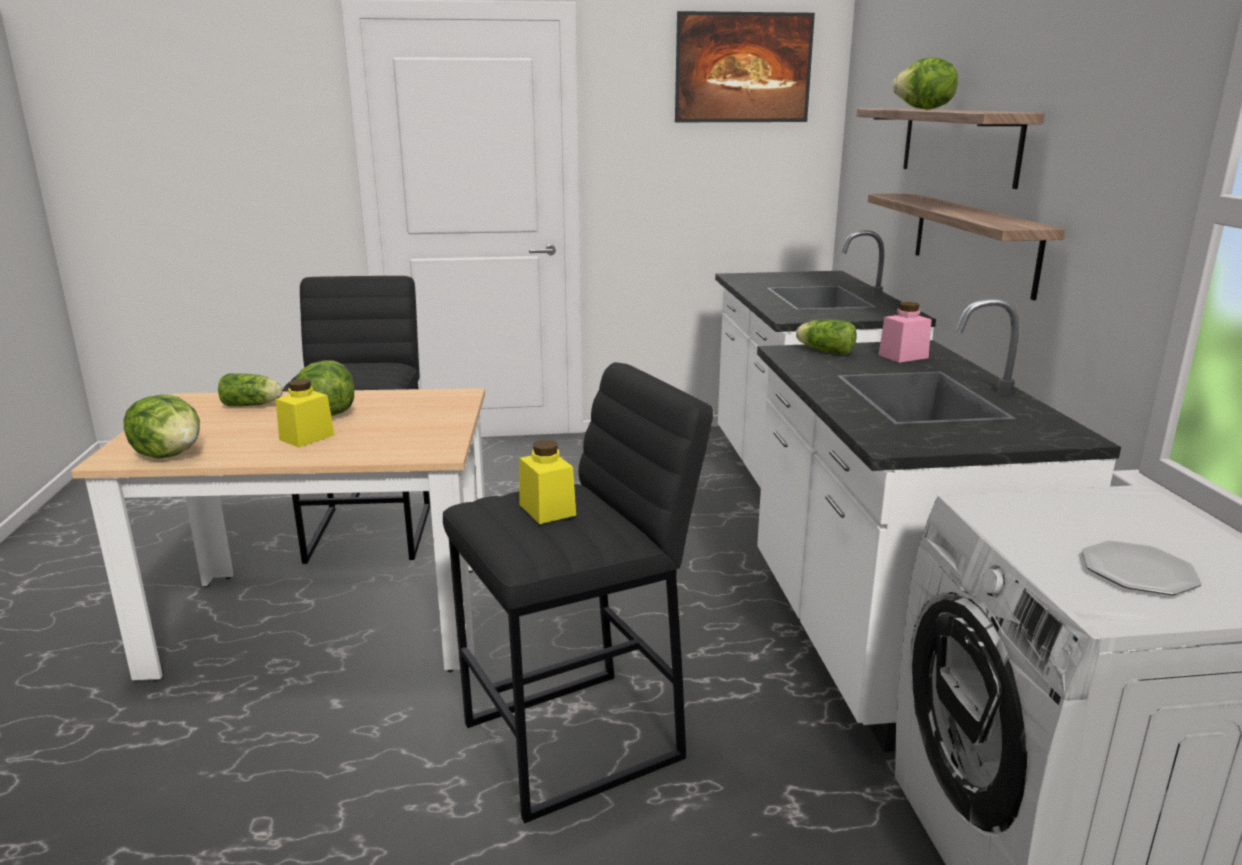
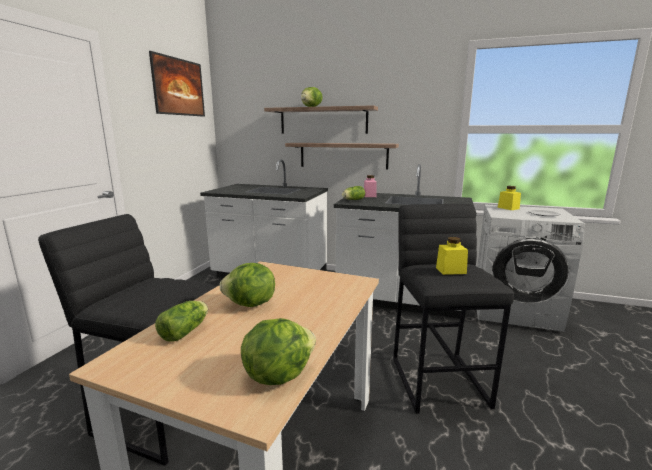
camera: 65 degrees left, 5 degrees down
(307, 437) = (295, 314): yellow jar -> yellow jar (508, 208)

